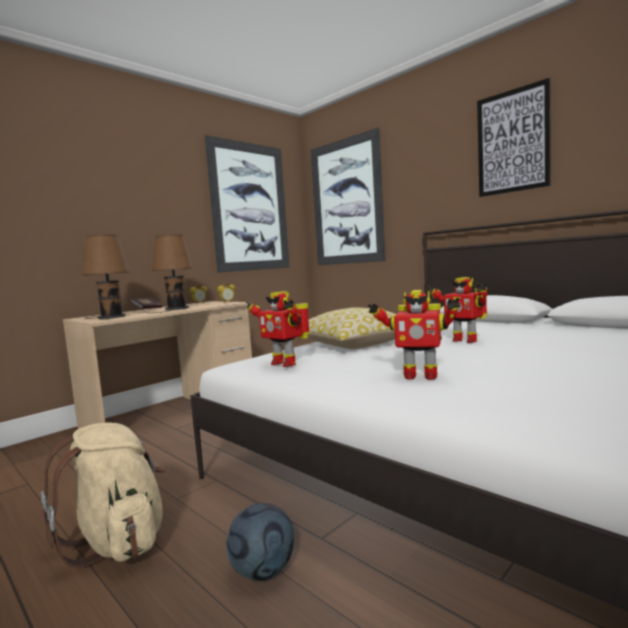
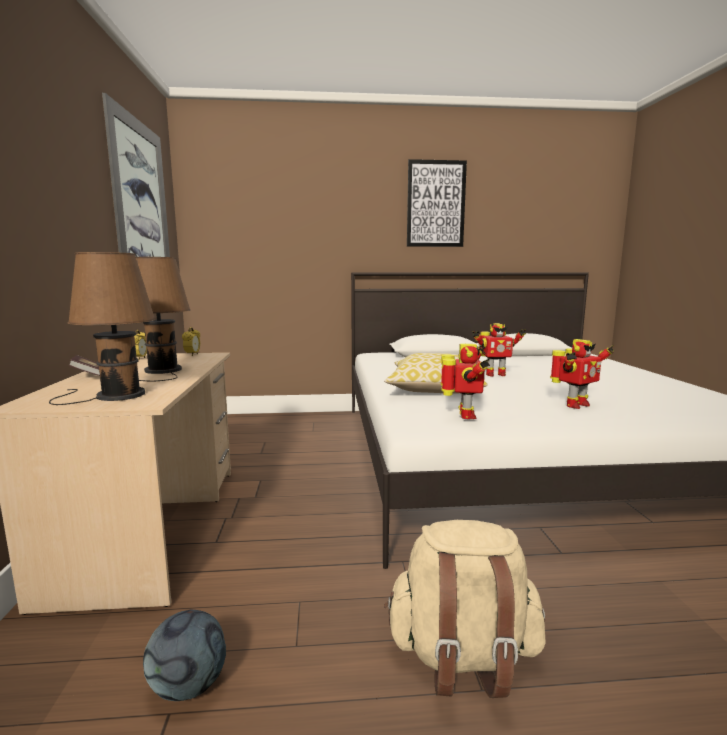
camera: 50 degrees left, 5 degrees up
(263, 571) = (586, 591): football -> football (189, 685)
(284, 363) = (464, 415): toy robot -> toy robot turned 75 degrees counterclockwise
(346, 202) = (248, 226): picture -> none

